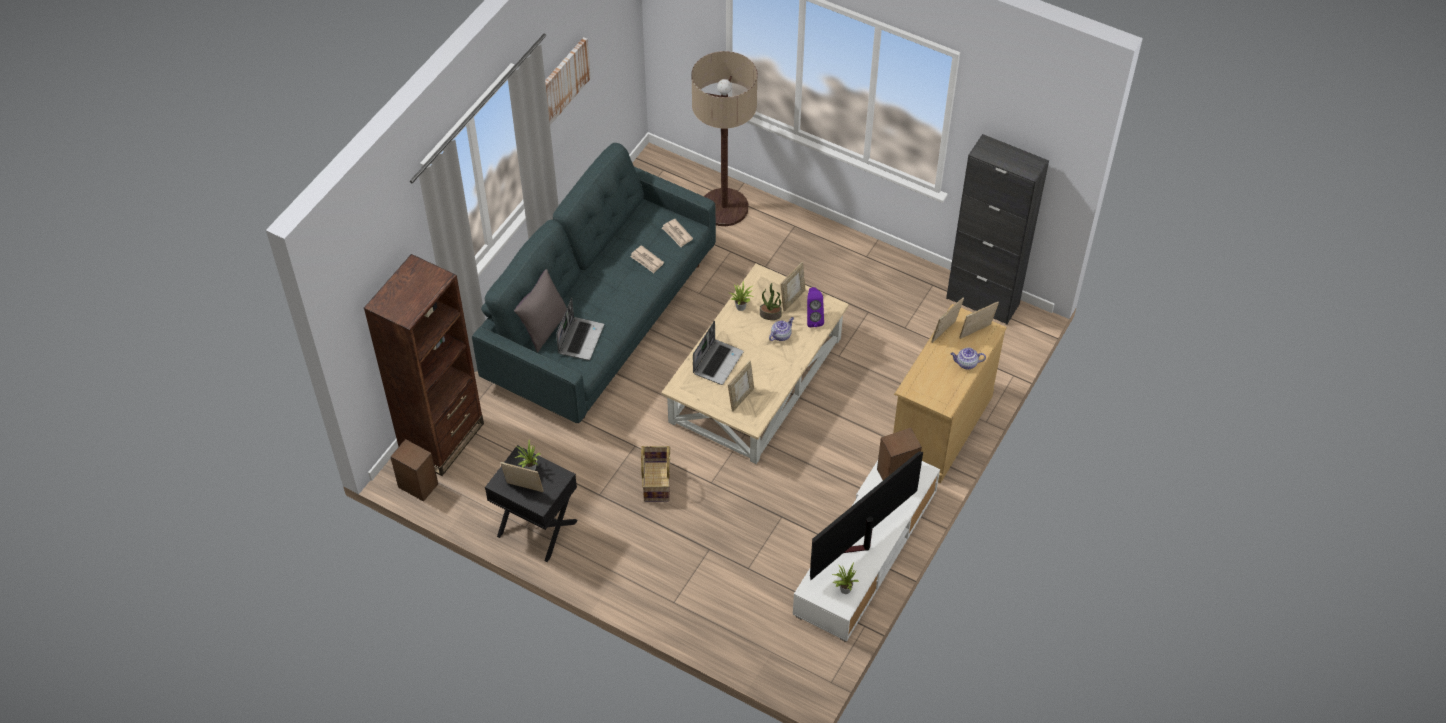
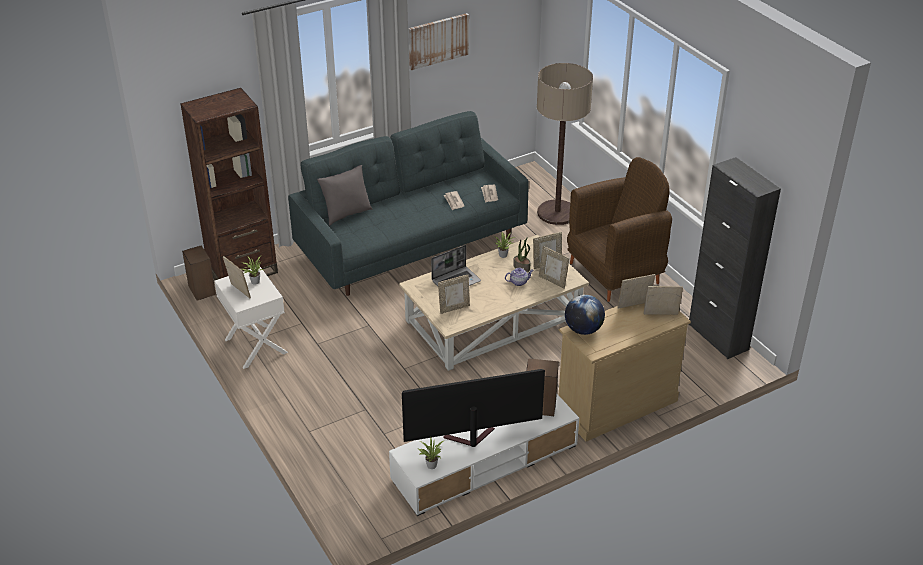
camera: 30 degrees right, 15 degrees down
(536, 529) = (255, 346): black nightstand -> white nightstand
(580, 339) = (365, 228): laptop -> none
(656, 481) = (364, 352): basket -> none
(813, 318) = (552, 281): purple speaker -> picture frame
(836, 263) = (615, 273): none -> brown armchair
(918, 383) = (583, 329): none -> globe
(966, 363) = (635, 331): teapot -> none

